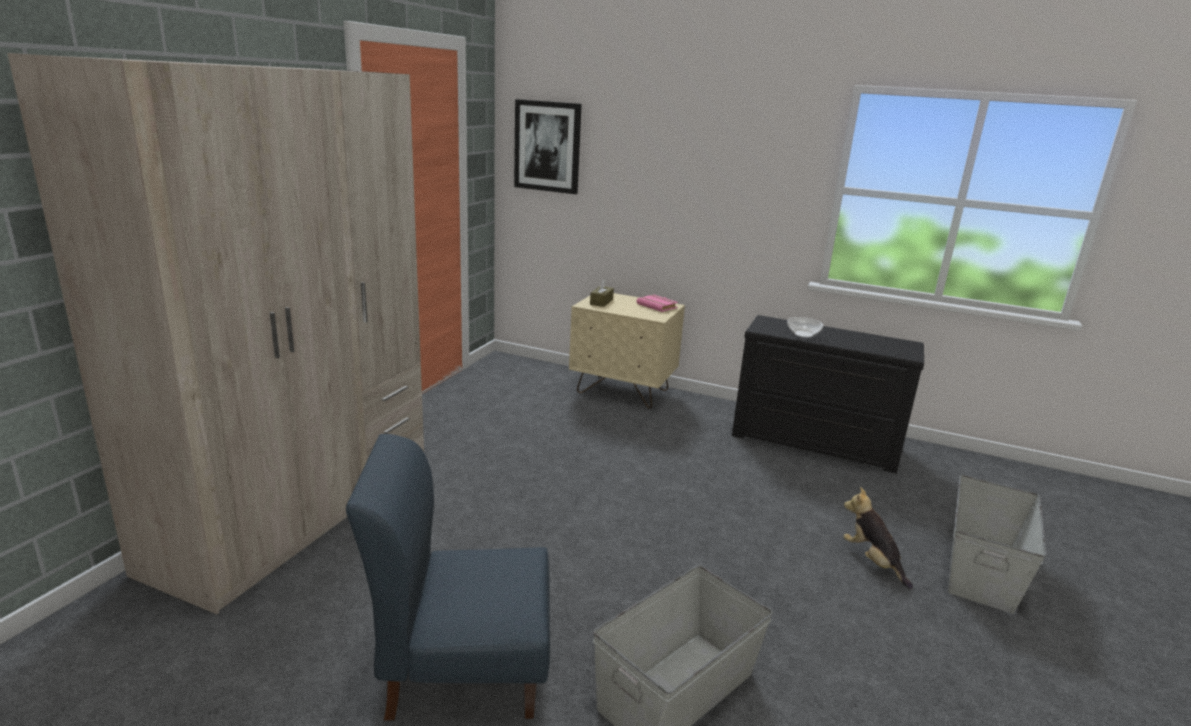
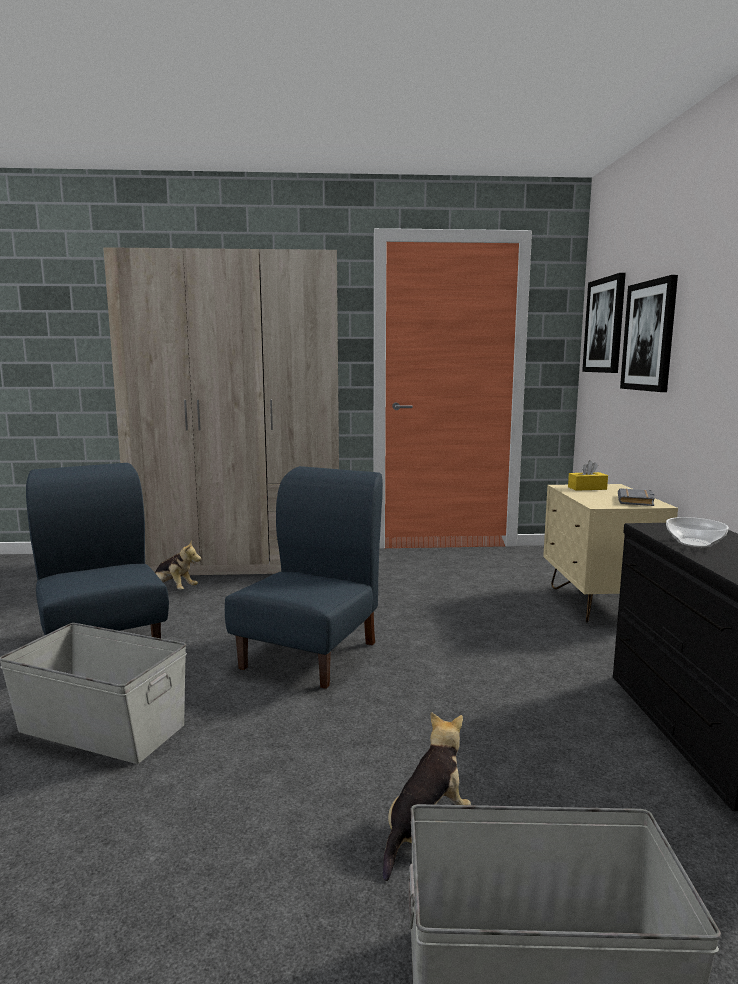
camera: 65 degrees right, 10 degrees down
(331, 583) = (173, 590): none -> plush toy
(601, 302) = (587, 488): brown tissue box -> yellow tissue box
(610, 534) = (311, 654): none -> blue chair
(628, 168) = (649, 336): none -> picture
(658, 306) = (637, 501): pink book -> grey book

